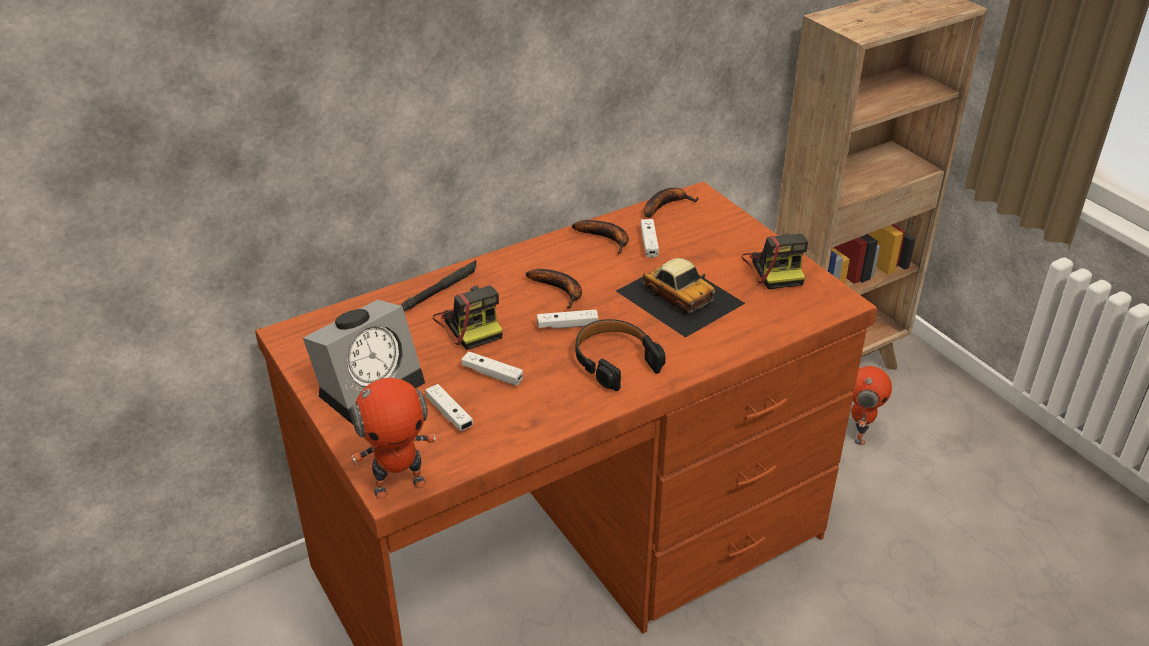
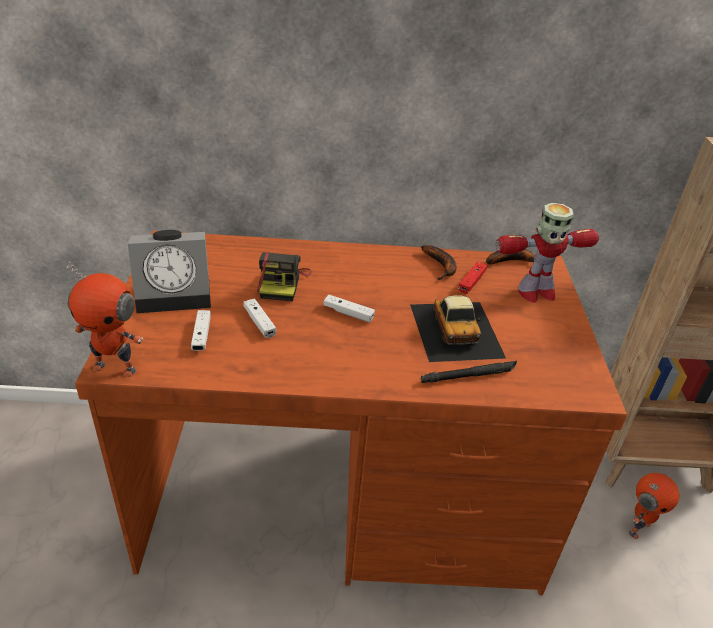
camera: 30 degrees right, 0 degrees up
(440, 290) = (288, 253): black flashlight -> black flashlight (469, 375)
(560, 290) = (369, 287): banana -> none
(615, 360) = (356, 354): black headphones -> none
(649, 243) = (471, 282): white game controller -> red game controller
(714, 229) = (535, 292): none -> toy robot
(775, 268) = (559, 342): camera -> none

